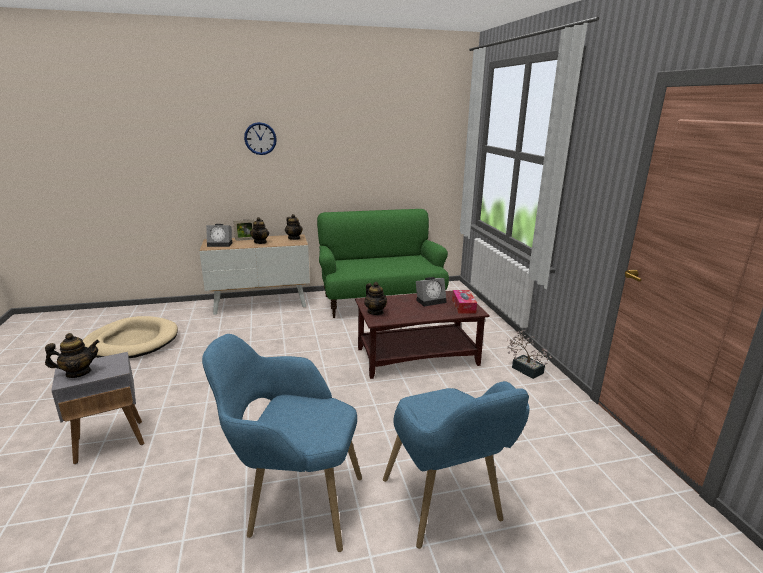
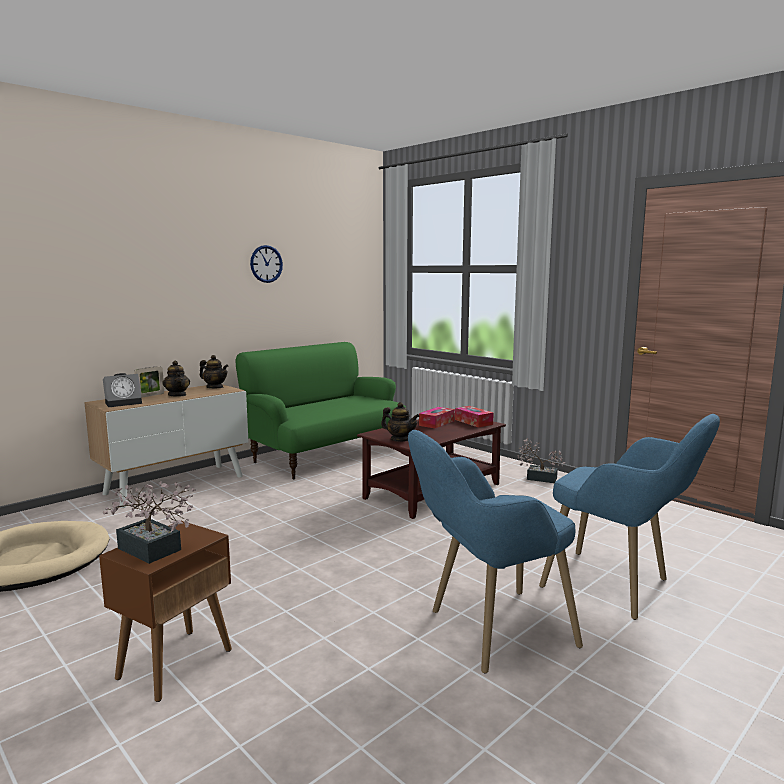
camera: 30 degrees left, 10 degrees down
(78, 373) = (153, 551): teapot -> potted plant
(110, 441) = (176, 663): grey side table -> brown side table
(260, 138) = (162, 258): wall clock -> wall clock (266, 264)
(431, 300) = (436, 423): alarm clock -> tissue box

